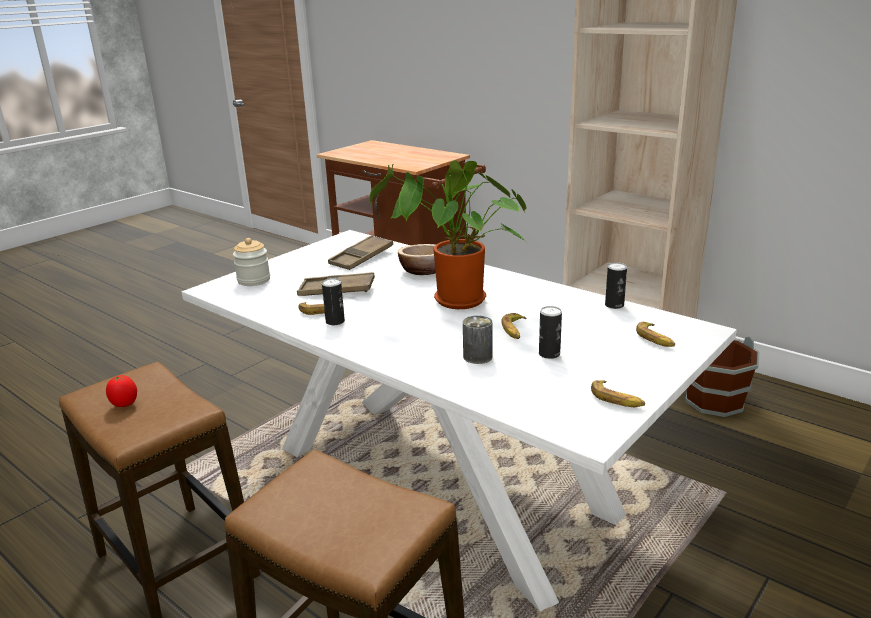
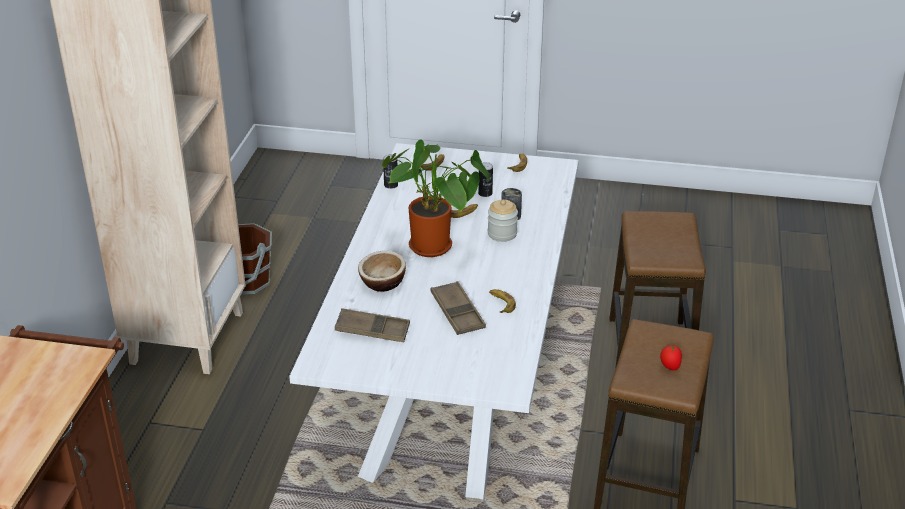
camera: 120 degrees left, 10 degrees up
(254, 280) = (473, 371): jar -> jar (502, 234)
(335, 321) = (512, 289): can -> none

